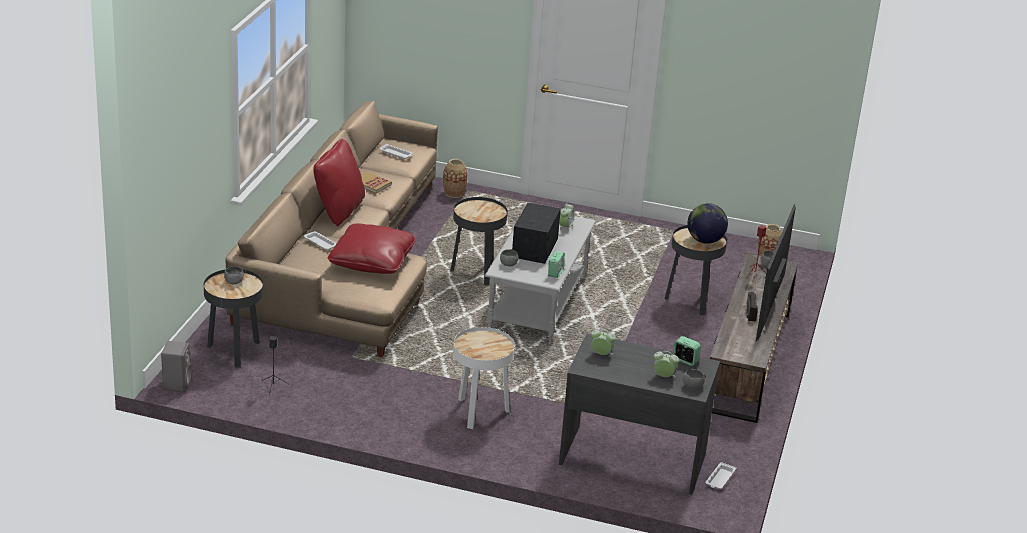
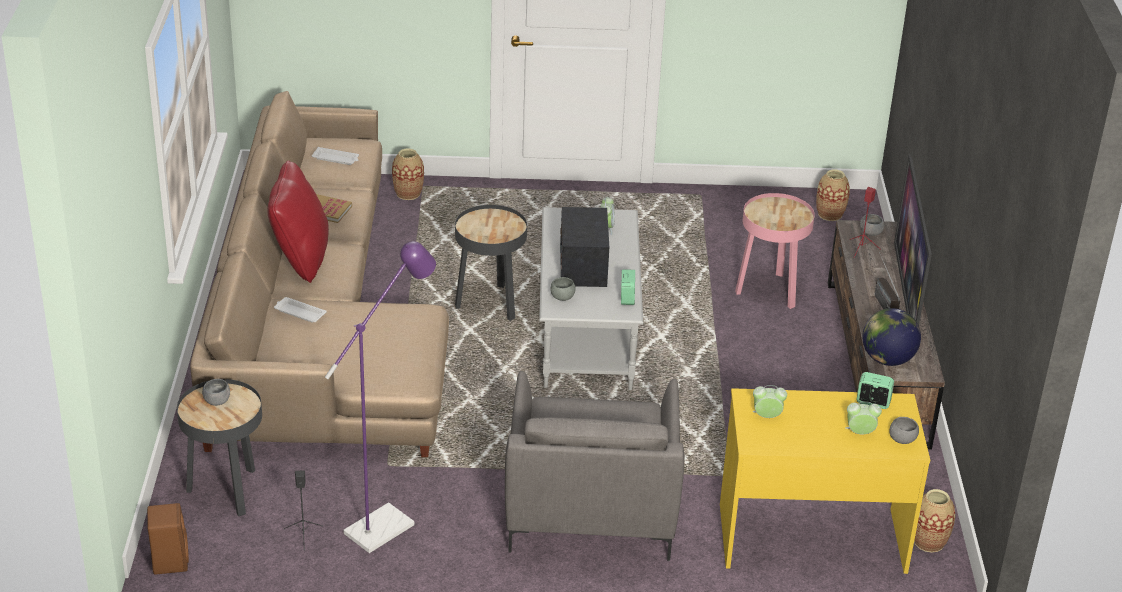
camera: 15 degrees left, 5 degrees up
(177, 383) = (169, 560): grey speaker -> brown speaker
(334, 391) = (388, 523): none -> purple floor lamp
(372, 262) = (381, 328): red pillow -> none
(479, 412) = (590, 512): white side table -> grey armchair
(632, 458) = (810, 536): grey desk -> yellow desk
(691, 301) = (769, 291): black side table -> pink side table
(705, 241) = (786, 215): globe -> globe (887, 360)
(720, 479) = (929, 542): white tray -> vase

